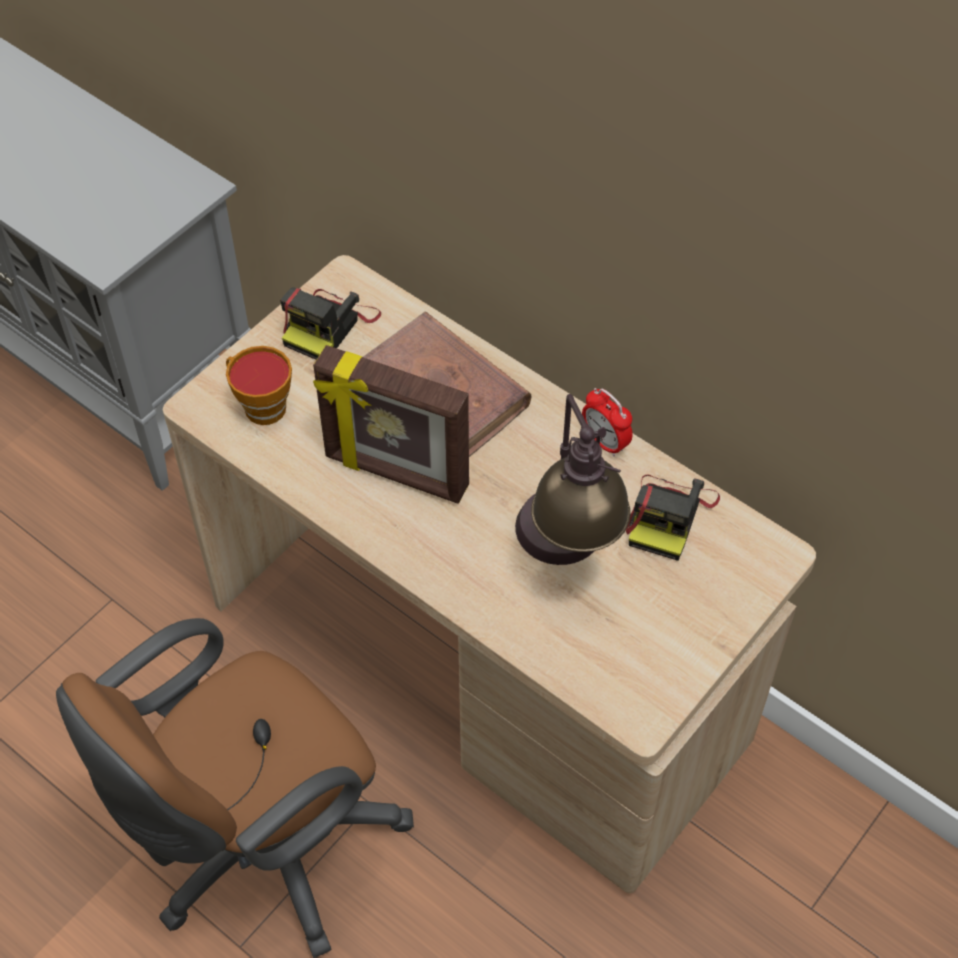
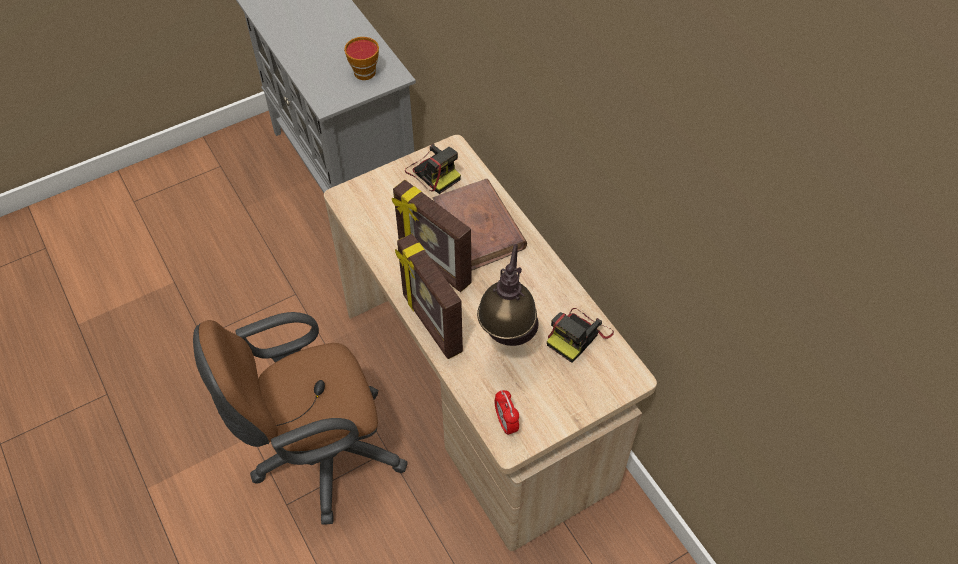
camera: 20 degrees right, 0 degrees up
(260, 406) = (376, 206): cup -> cup (362, 71)
(329, 326) = (433, 172): camera -> camera turned 90 degrees counterclockwise
(433, 568) = (431, 324): none -> picture frame
(605, 442) = (560, 282): alarm clock -> alarm clock (506, 423)

